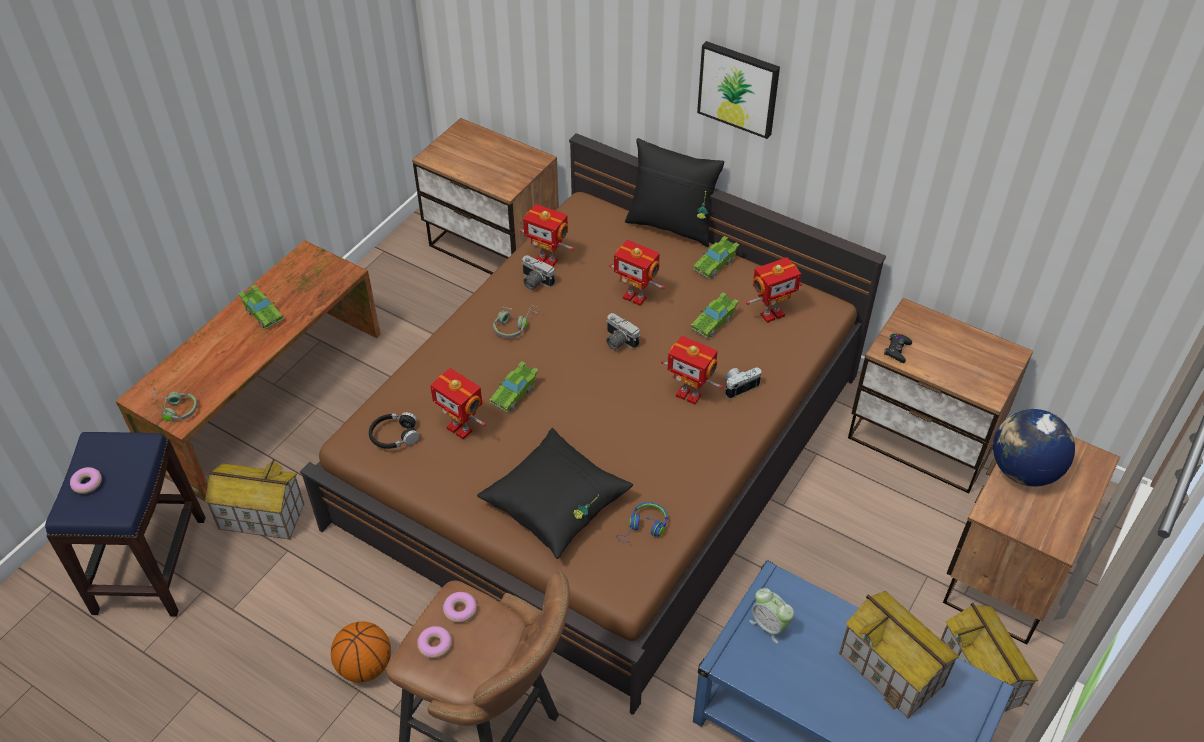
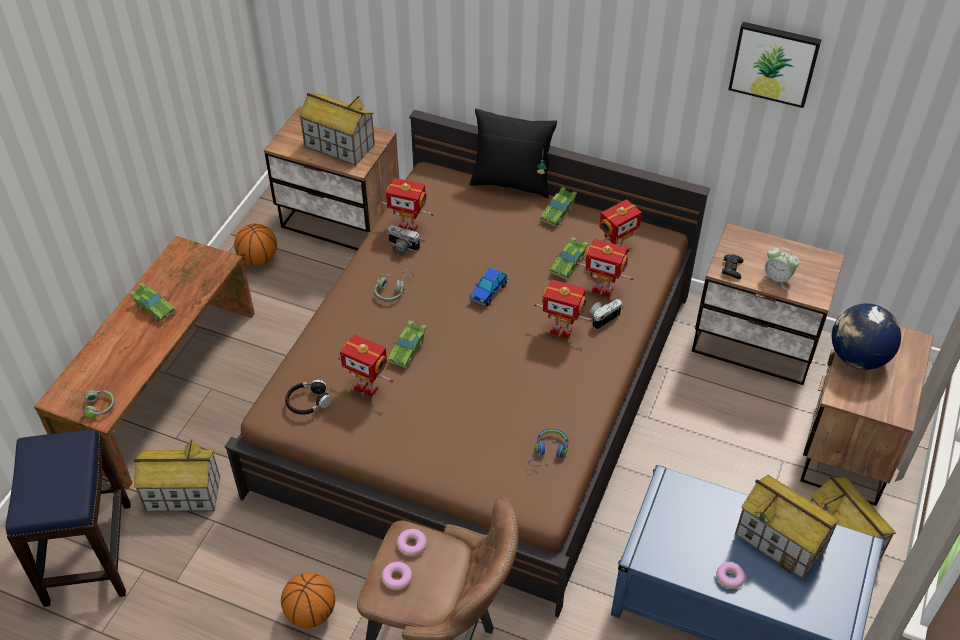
camera: 10 degrees left, 0 degrees up
(87, 483) = (36, 484): donut -> donut (729, 577)
(398, 277) = (258, 259): none -> basketball
(492, 164) = (338, 146): none -> toy house
(555, 503) = (466, 442): black pillow -> none
(618, 341) = (488, 292): camera -> toy car
(635, 297) = (494, 250): toy robot -> toy robot (602, 289)
(739, 88) = (567, 55): picture -> picture (774, 63)
(769, 625) = (671, 519): alarm clock -> alarm clock (777, 279)

